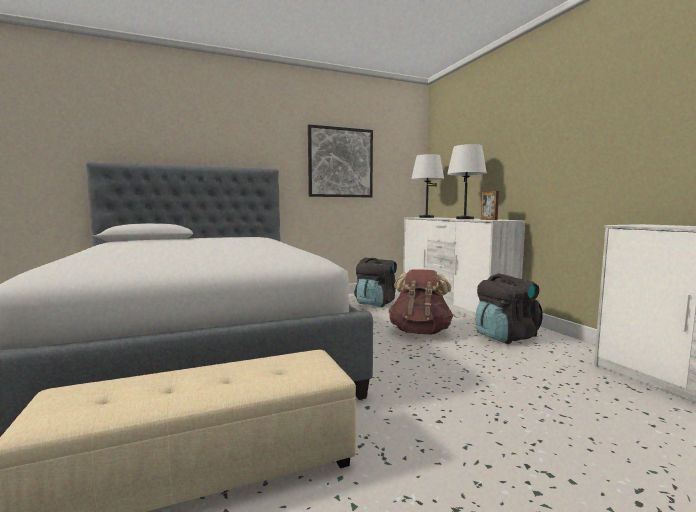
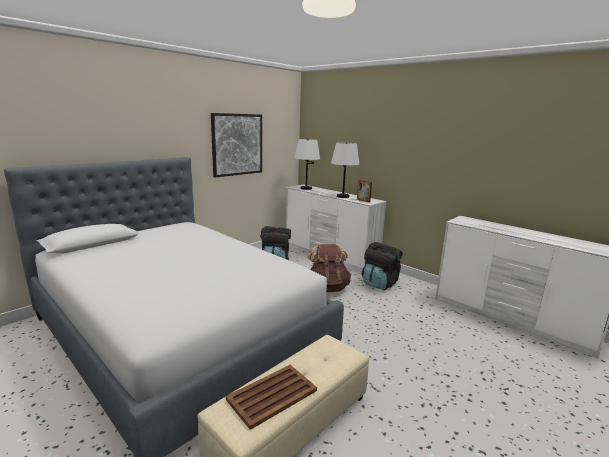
camera: 25 degrees left, 10 degrees up
(144, 391) = (273, 395): none -> brown tray

